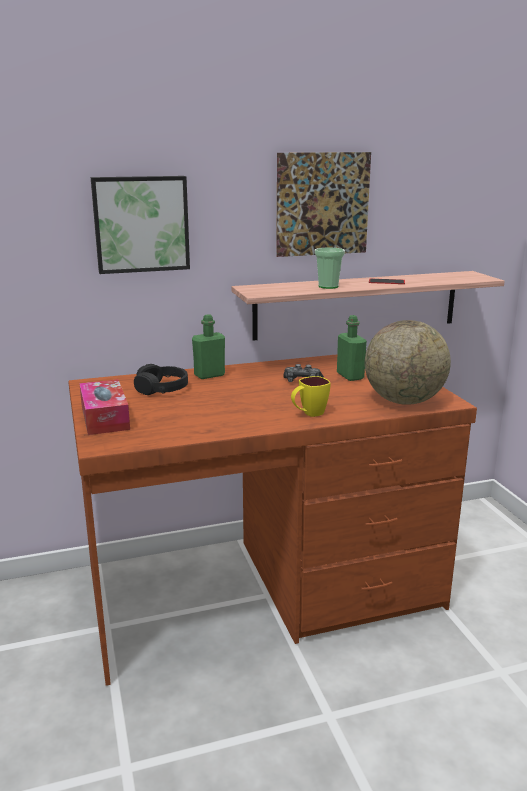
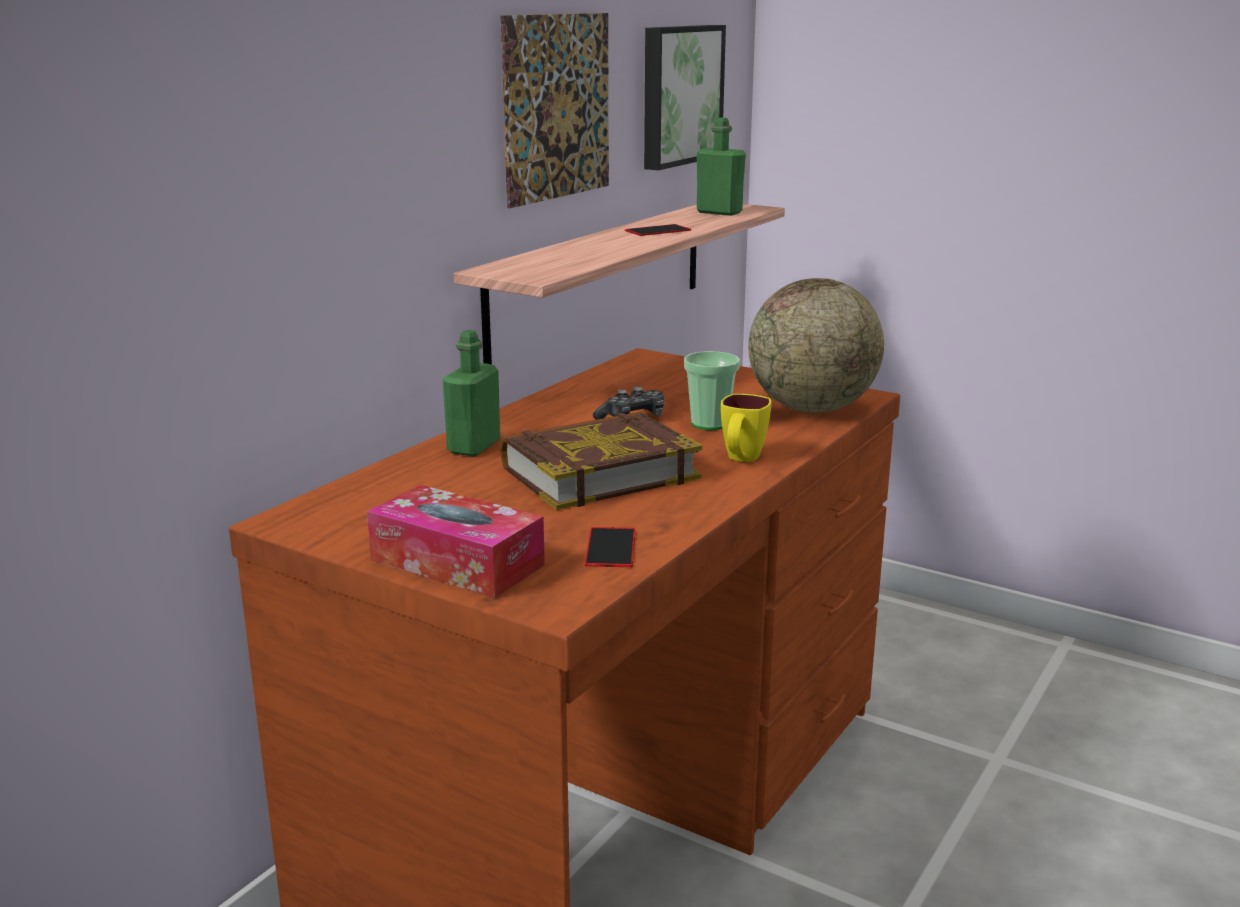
camera: 40 degrees left, 0 degrees up
(141, 224) = (321, 167): picture -> picture (678, 95)
(162, 388) = (444, 489): black headphones -> none
(168, 432) = (610, 547): none -> phone
(234, 400) = (598, 472): none -> book
(328, 286) = (603, 249): cup -> cup (710, 424)
(350, 376) = (677, 394): green bottle -> green bottle (719, 212)

